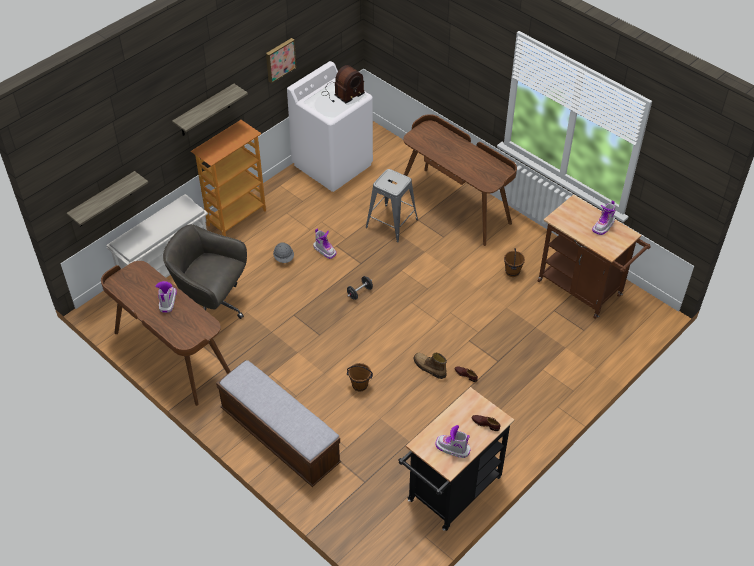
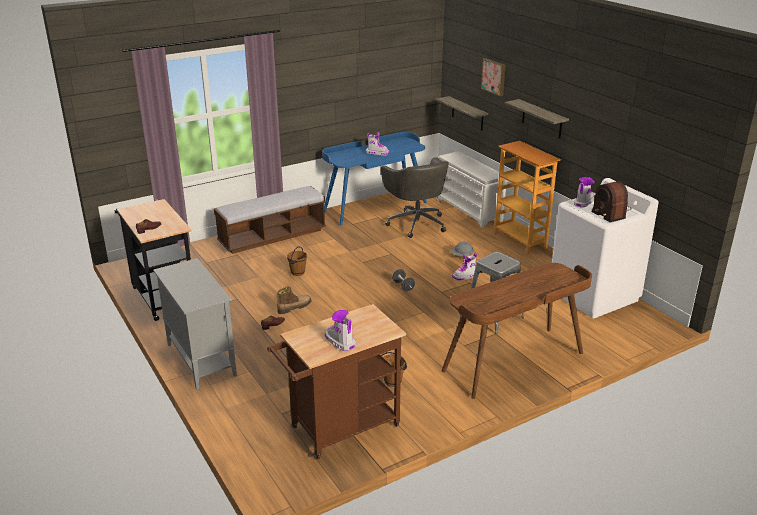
camera: 105 degrees right, 20 degrees down
(171, 355) = (374, 206): brown desk -> blue desk
(211, 307) = (416, 223): grey office chair -> grey office chair turned 120 degrees clockwise
(280, 59) = (612, 141): picture -> picture (494, 76)
(452, 448) = (142, 213): boot -> boot (584, 202)
(542, 411) = (200, 359): none -> grey cabinet

